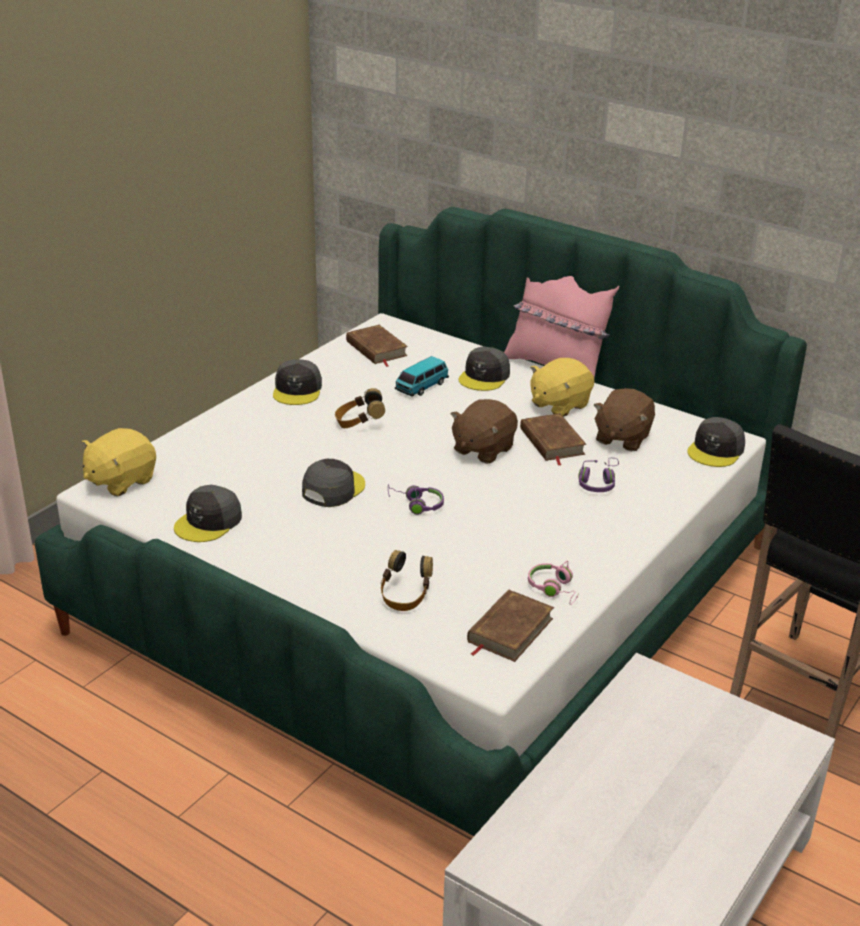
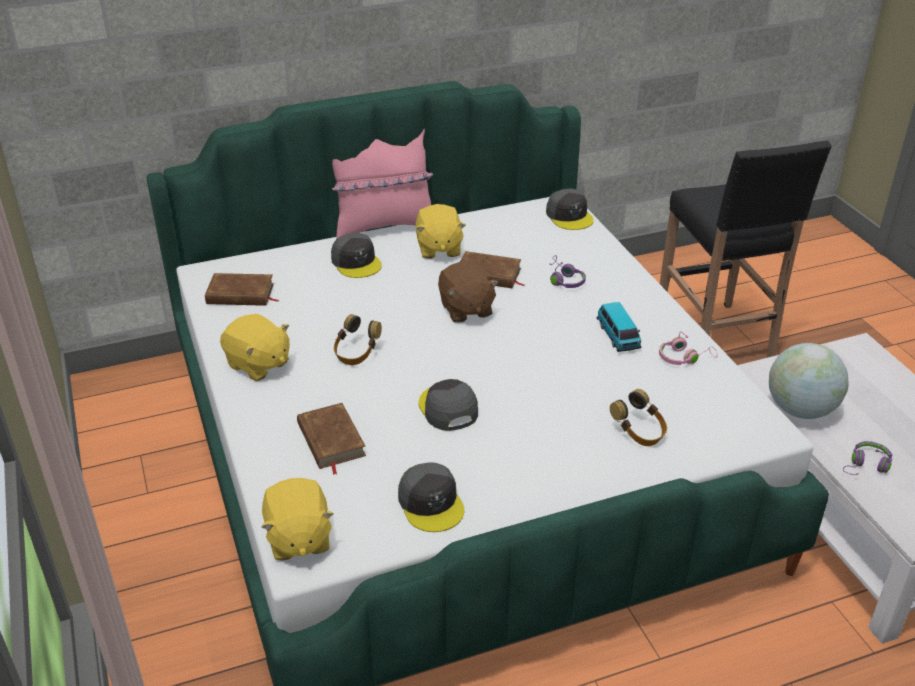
camera: 55 degrees left, 5 degrees up
(297, 390) = (258, 364): grey cap -> yellow plush toy
(416, 505) = (514, 374): purple headphones -> purple headphones (866, 465)
(421, 387) = (334, 298): toy car -> toy car (618, 336)
(509, 630) = (720, 399): brown book -> brown book (330, 440)
(616, 722) = (800, 410): none -> globe
(622, 438) = (514, 244): brown plush toy -> none

